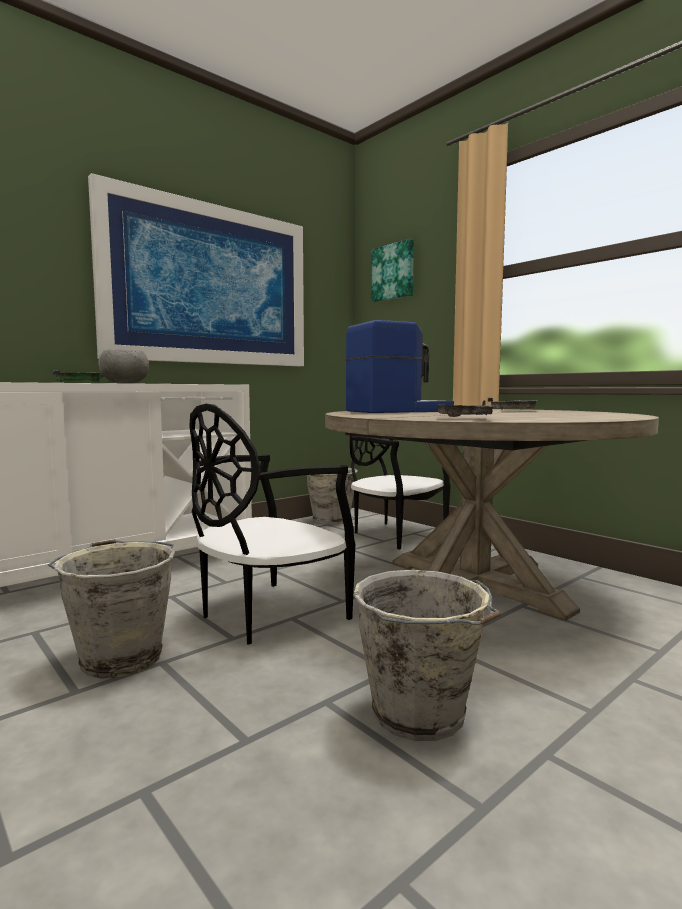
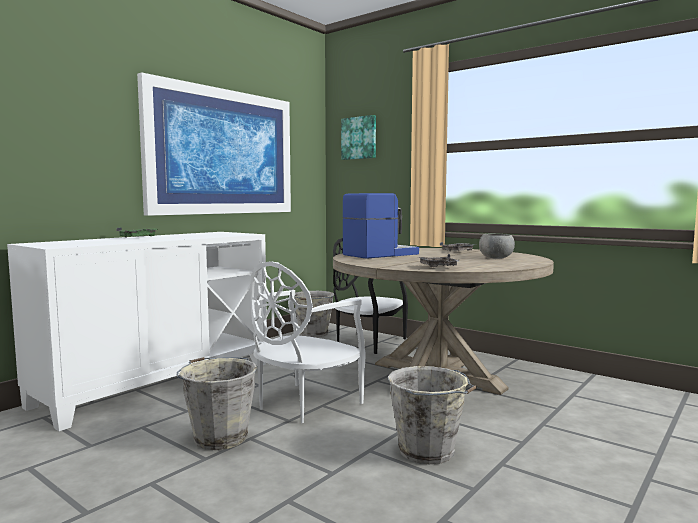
camera: 10 degrees left, 0 degrees up
(125, 383) = (179, 238): grey bowl -> grey bowl (495, 258)
(267, 614) = (304, 404): black chair -> white chair

